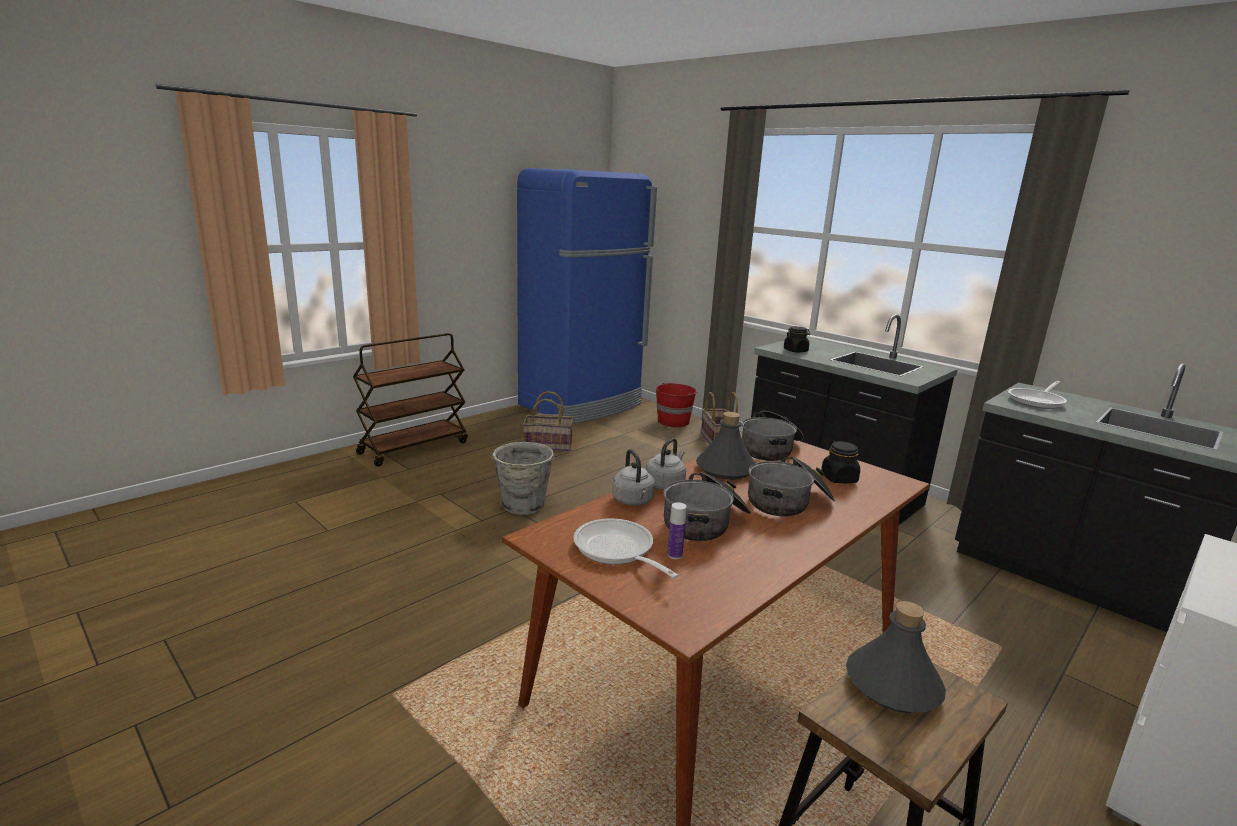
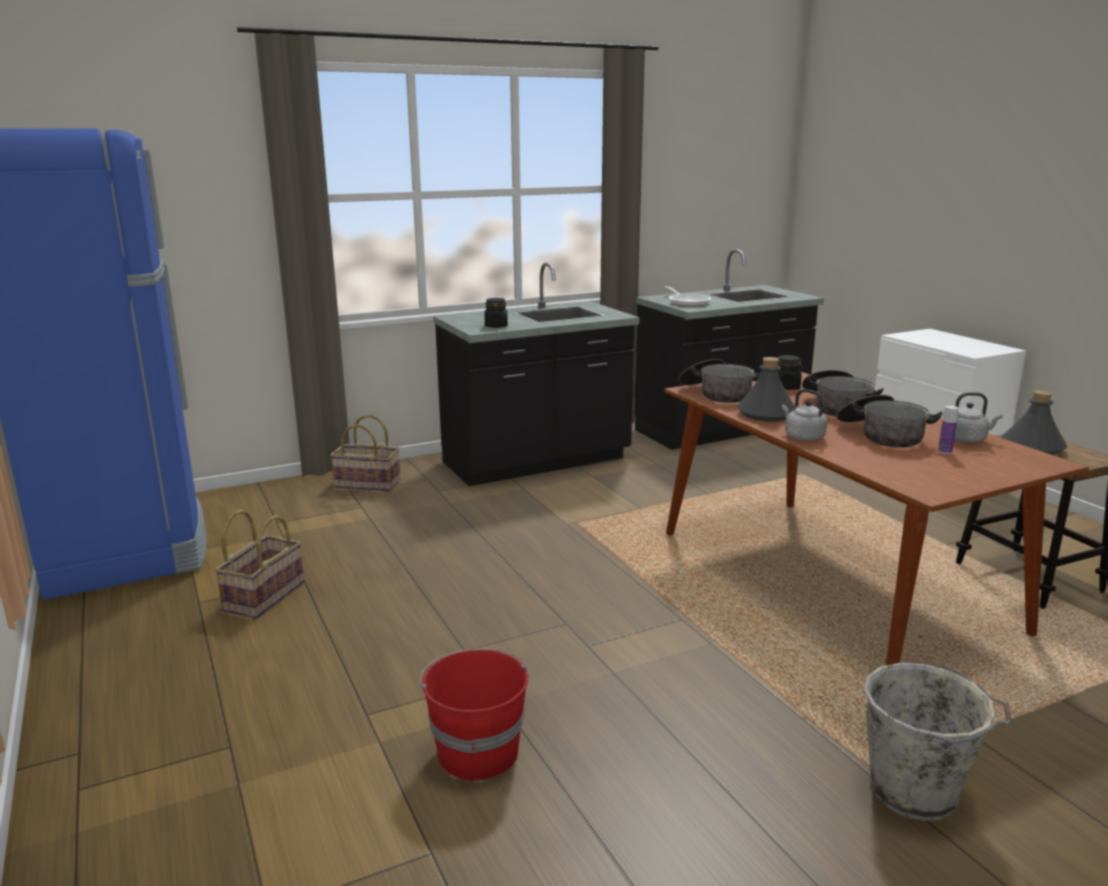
camera: 70 degrees left, 0 degrees up
(414, 447) = (125, 736): brown cart -> none
(523, 506) = (462, 641): grey bucket -> grey bucket (917, 793)
(617, 551) = (945, 468): frying pan -> none
(633, 501) = (843, 452): grey kettle -> grey kettle (967, 440)
(674, 421) = (277, 495): red bucket -> red bucket (477, 751)

